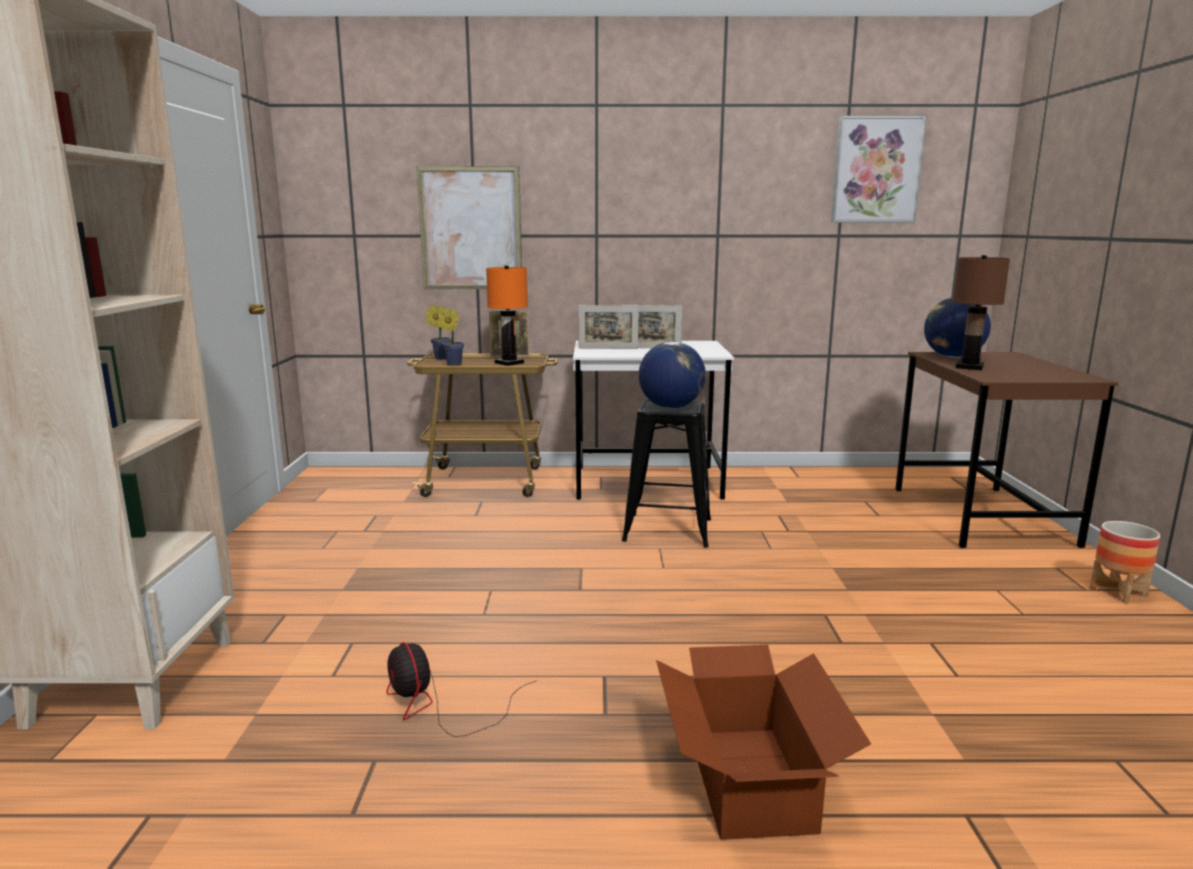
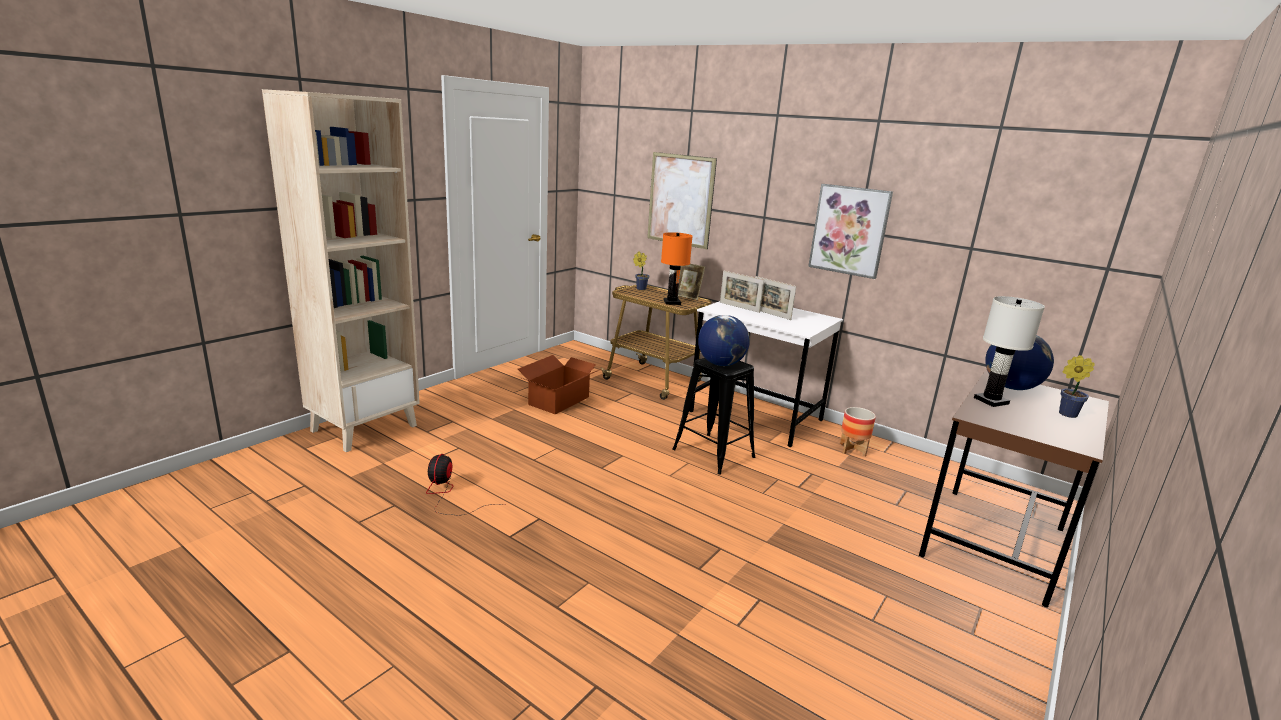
camera: 35 degrees right, 5 degrees up
(452, 364) = (634, 295): potted plant -> potted plant (1065, 414)
(747, 781) = (519, 603): cardboard box -> cardboard box (558, 401)
(876, 170) = (1018, 192): picture -> picture (849, 230)
(969, 367) = (991, 400): brown table lamp -> white table lamp
(1118, 592) = (1001, 650): planter -> planter (852, 450)

